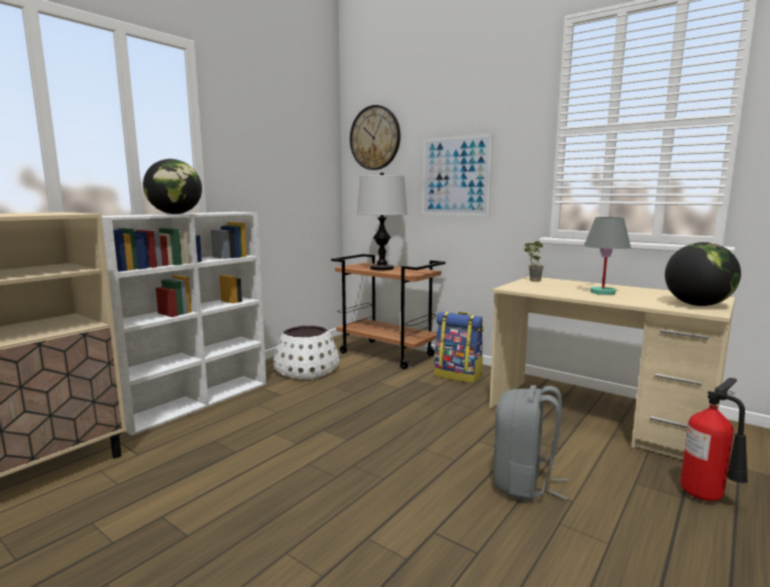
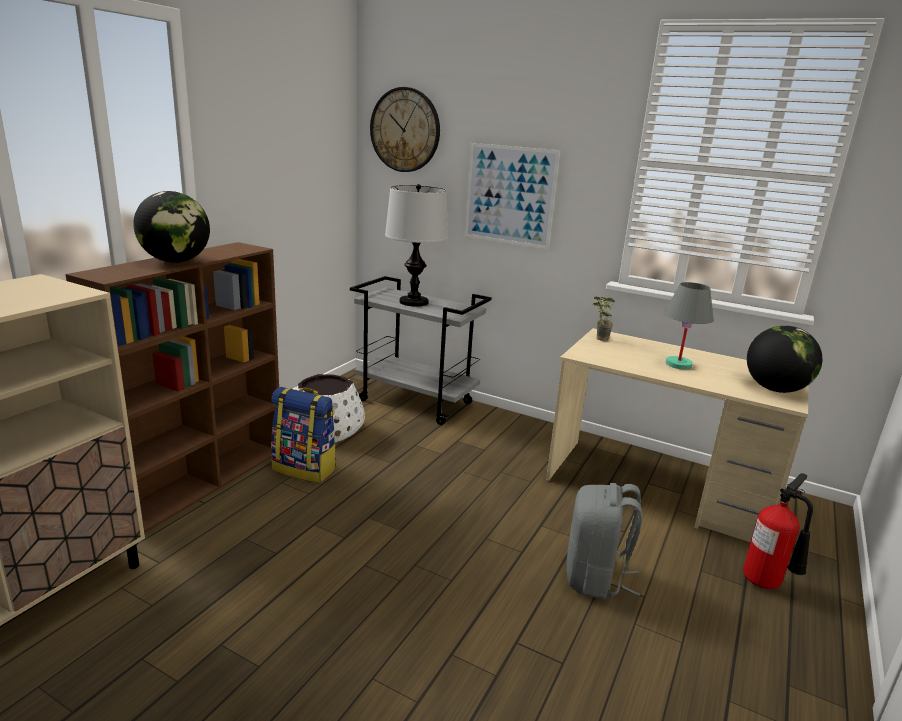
camera: 10 degrees left, 10 degrees up
(197, 401) = (204, 480): white bookcase -> brown bookcase
(388, 354) = (417, 402): brown cart -> grey cart
(458, 375) = (504, 433): backpack -> backpack (305, 468)

